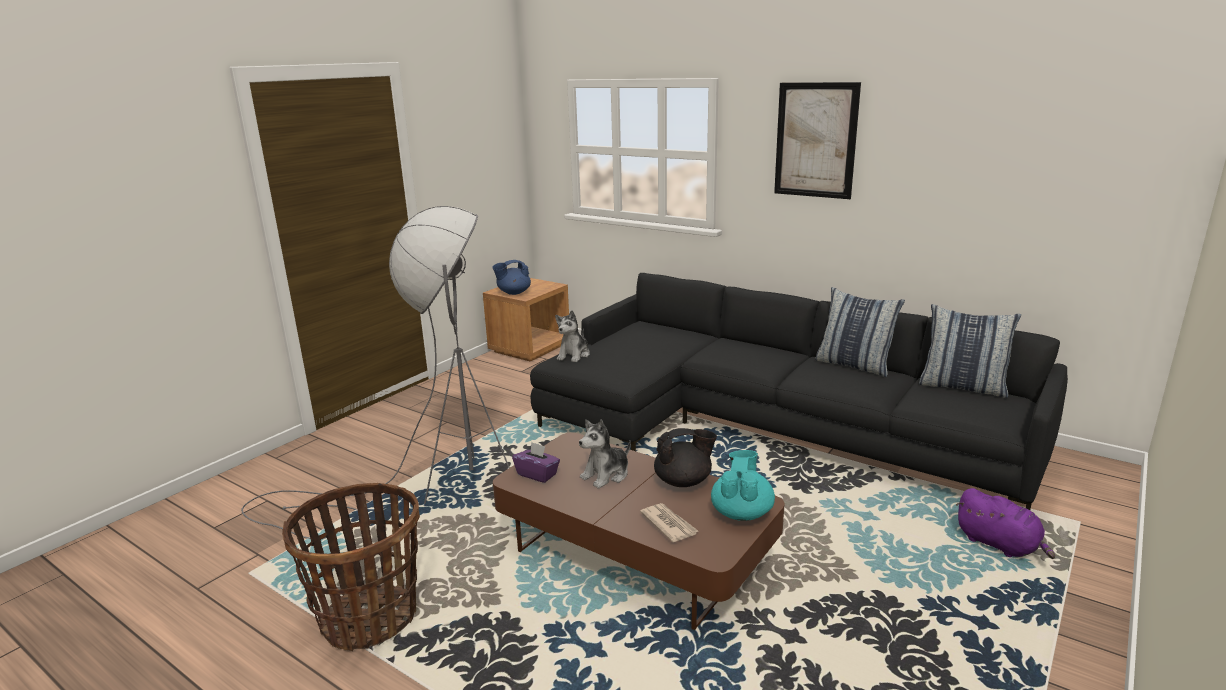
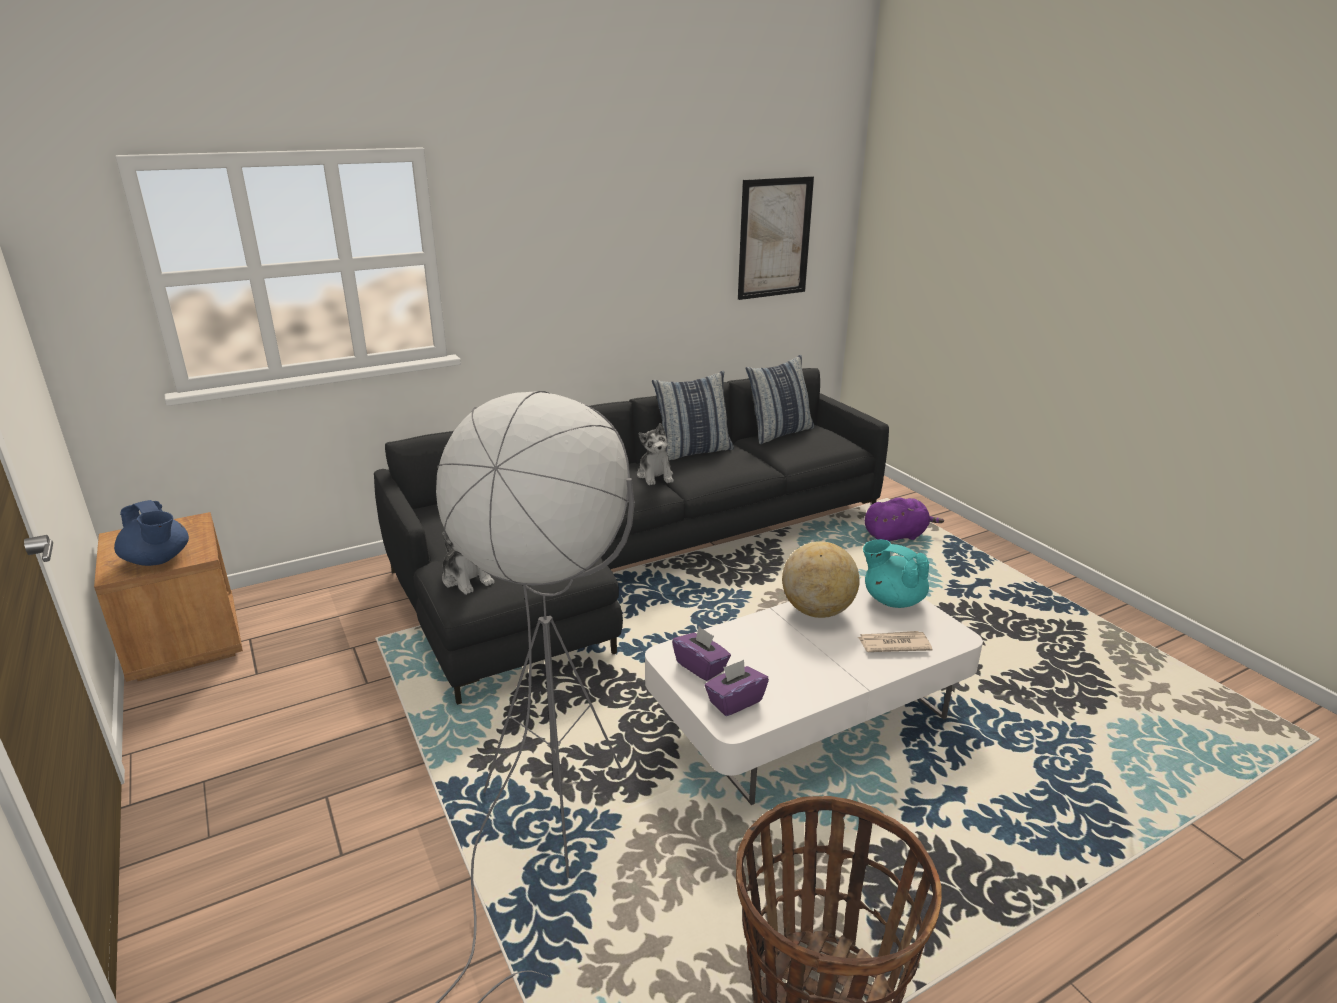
camera: 65 degrees left, 5 degrees up
(513, 293) = (158, 560): blue teapot -> blue teapot turned 45 degrees counterclockwise
(567, 454) = (701, 666): none -> purple tissue box
(606, 475) = (771, 653): plush toy -> plush toy (655, 476)
(634, 555) = (809, 717): brown coffee table -> white coffee table
(684, 481) = (817, 611): black teapot -> globe
(815, 140) = (565, 221): picture -> picture (774, 238)

